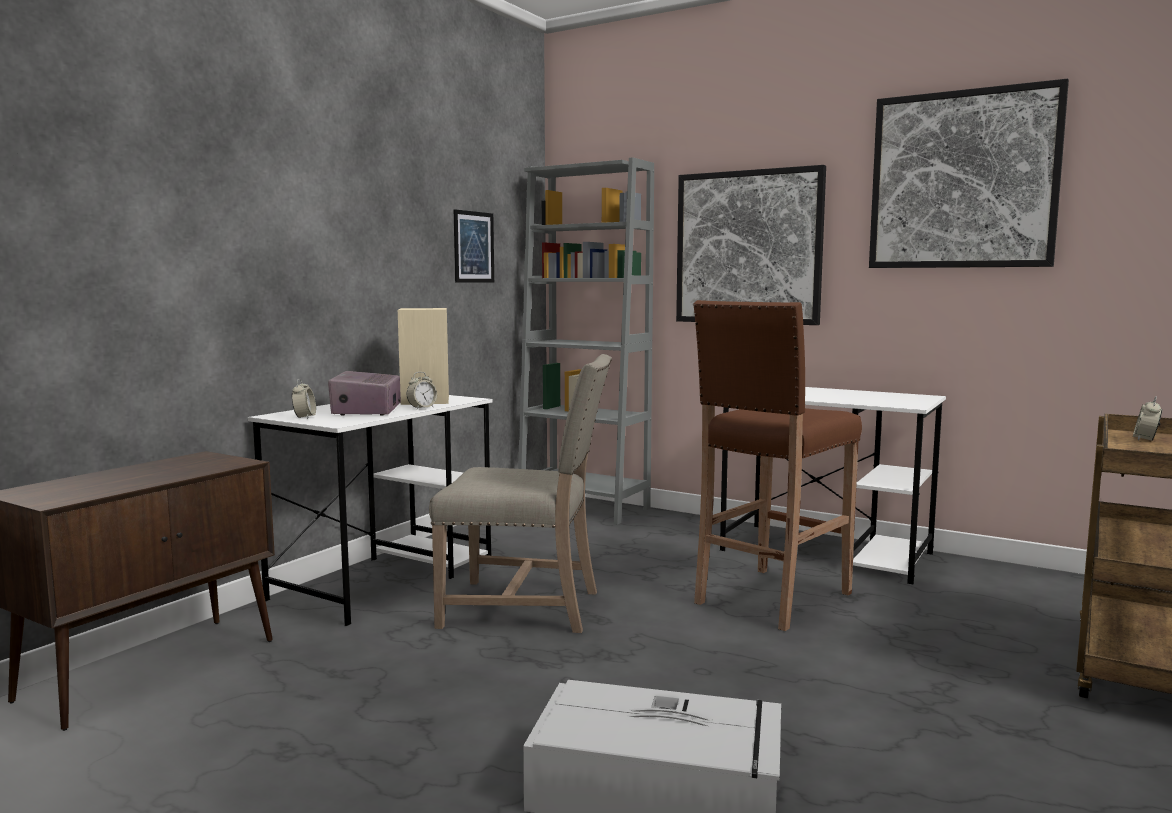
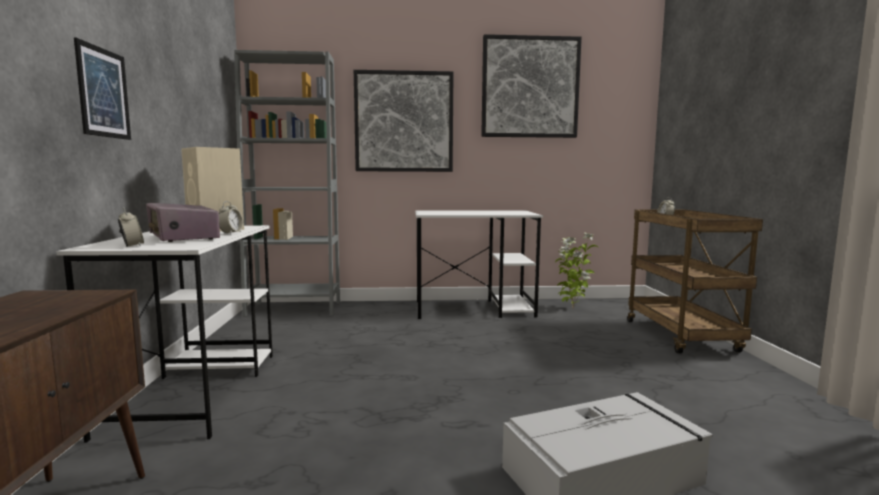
camera: 35 degrees left, 0 degrees up
(473, 247) = (205, 107): picture -> picture (103, 93)
(526, 607) = (347, 382): beige chair -> none
(770, 599) = (485, 340): brown stool -> none
(1005, 583) = (572, 308): none -> potted plant

